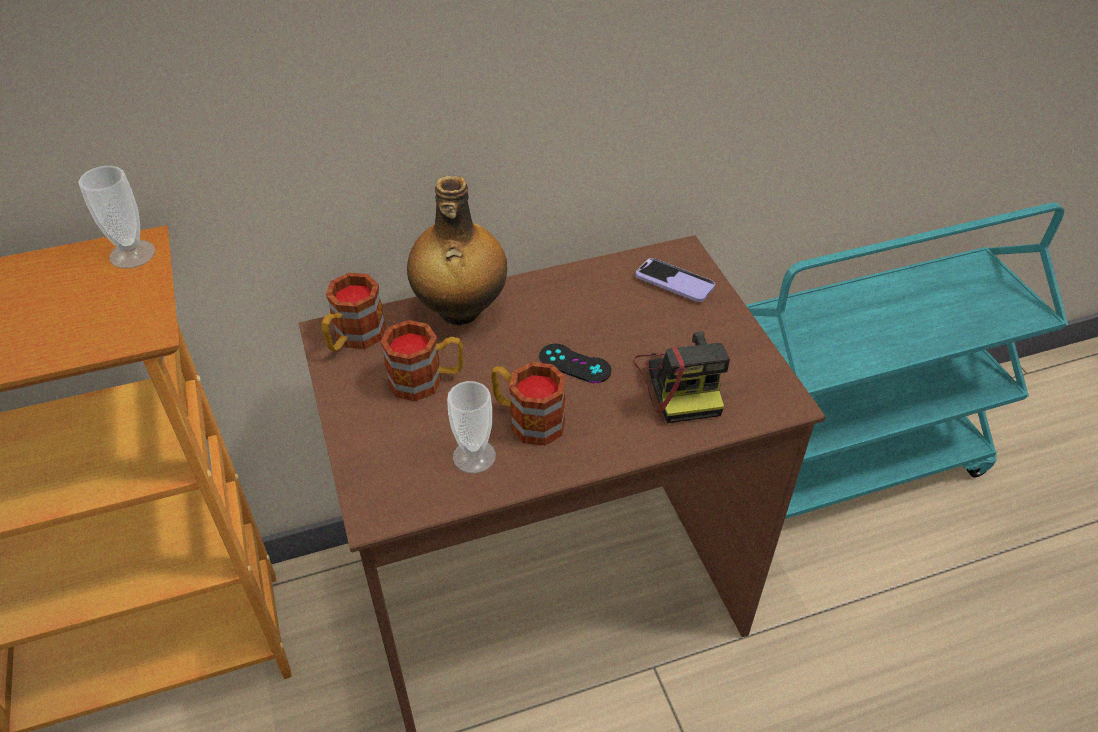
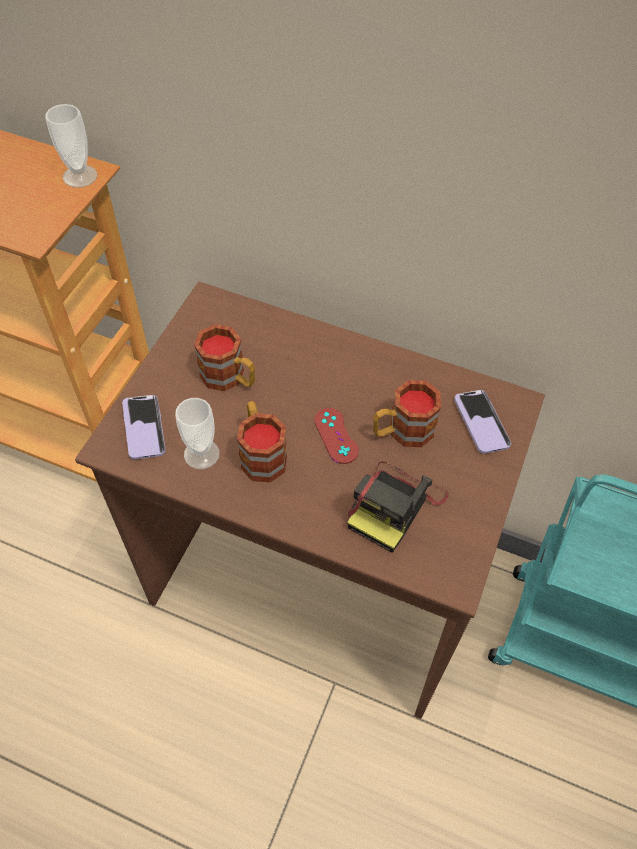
camera: 40 degrees right, 10 degrees up
(353, 338) = (217, 316): mug -> mug (402, 431)
(392, 473) = (144, 428): none -> phone
(460, 311) = (303, 341): bottle -> none
(575, 364) = (336, 435): black game controller -> red game controller

